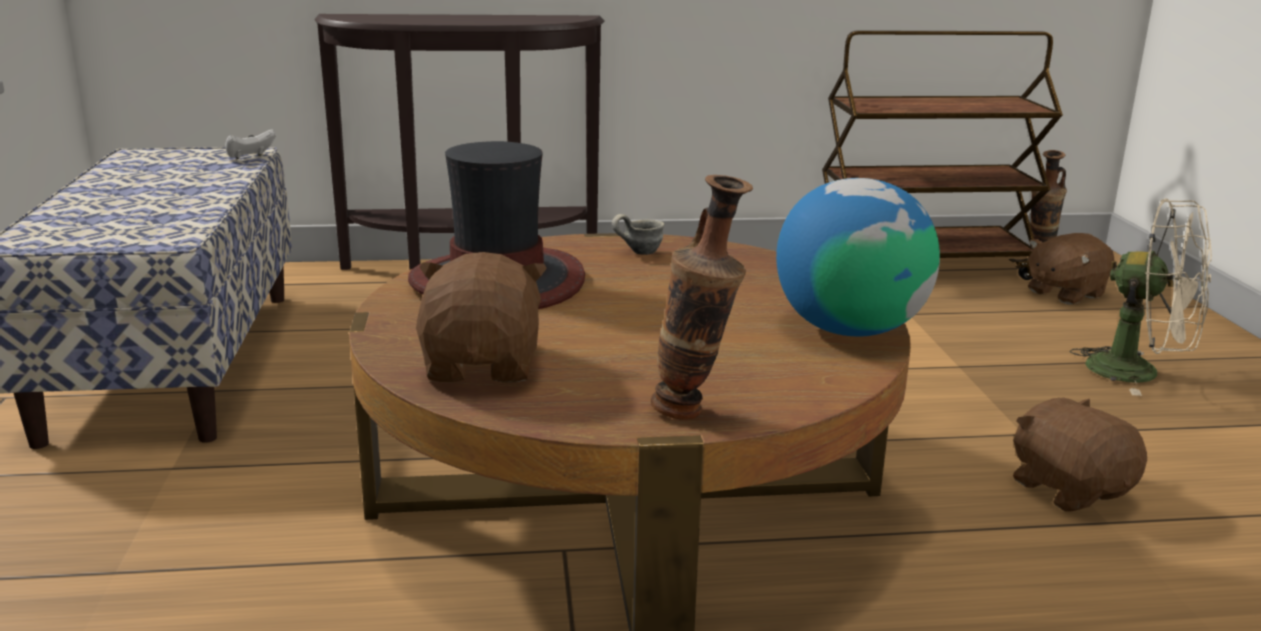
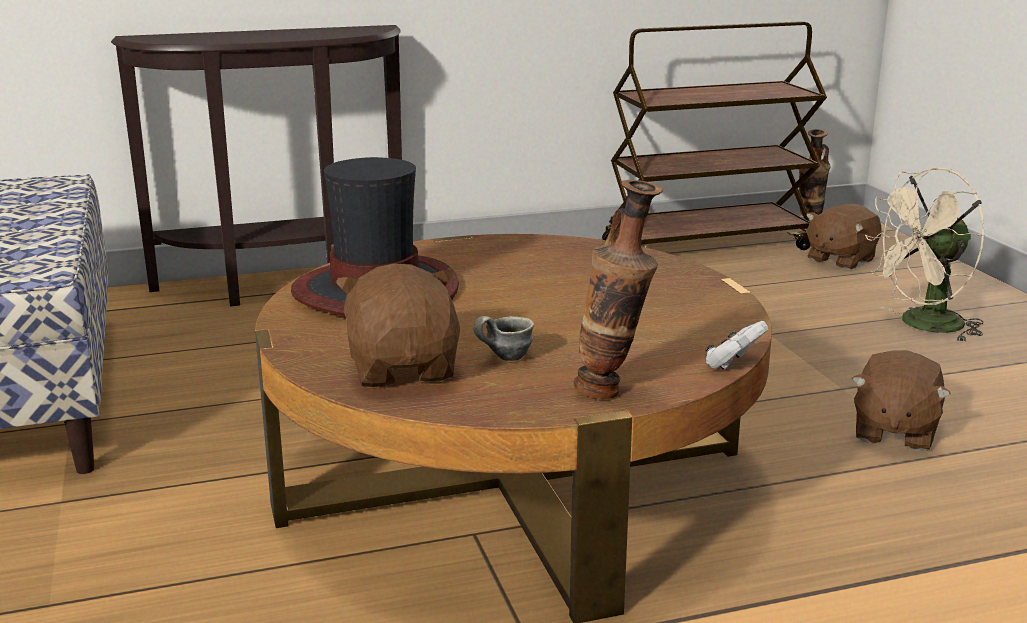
camera: 10 degrees left, 0 degrees up
(250, 157) = (68, 186): white game controller -> white game controller (733, 364)
(638, 253) = (493, 253): grey mug -> grey mug (504, 358)
(849, 329) = (711, 307): globe -> none
(1069, 489) = (893, 432): brown plush toy -> brown plush toy turned 120 degrees counterclockwise
(1139, 373) = (922, 326): beige fan -> beige fan turned 135 degrees clockwise

